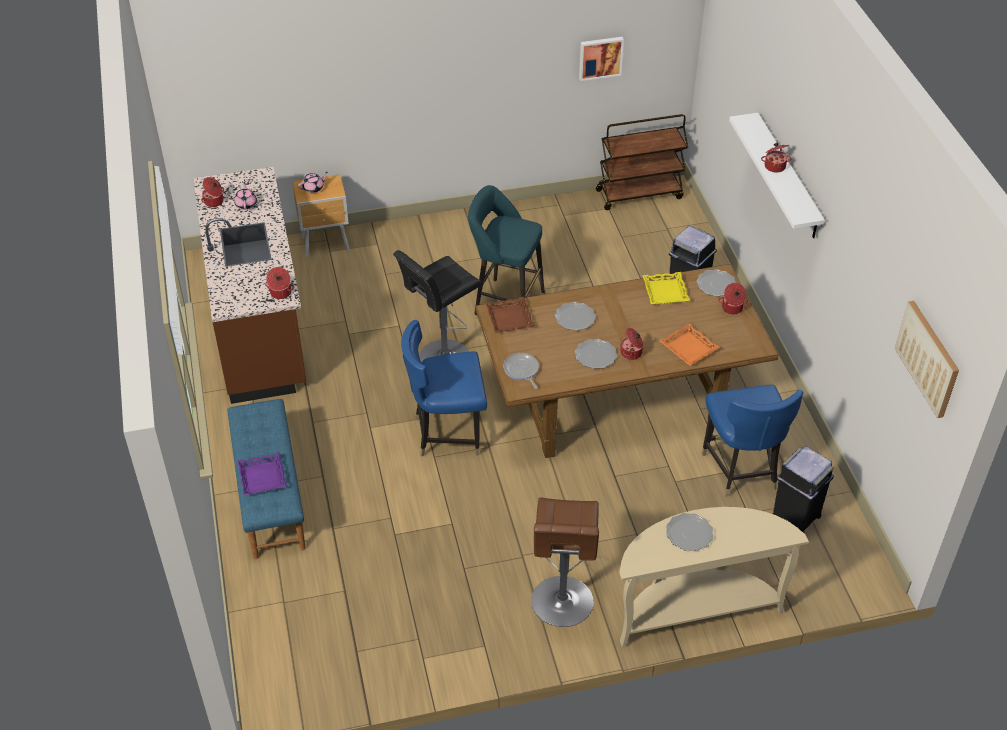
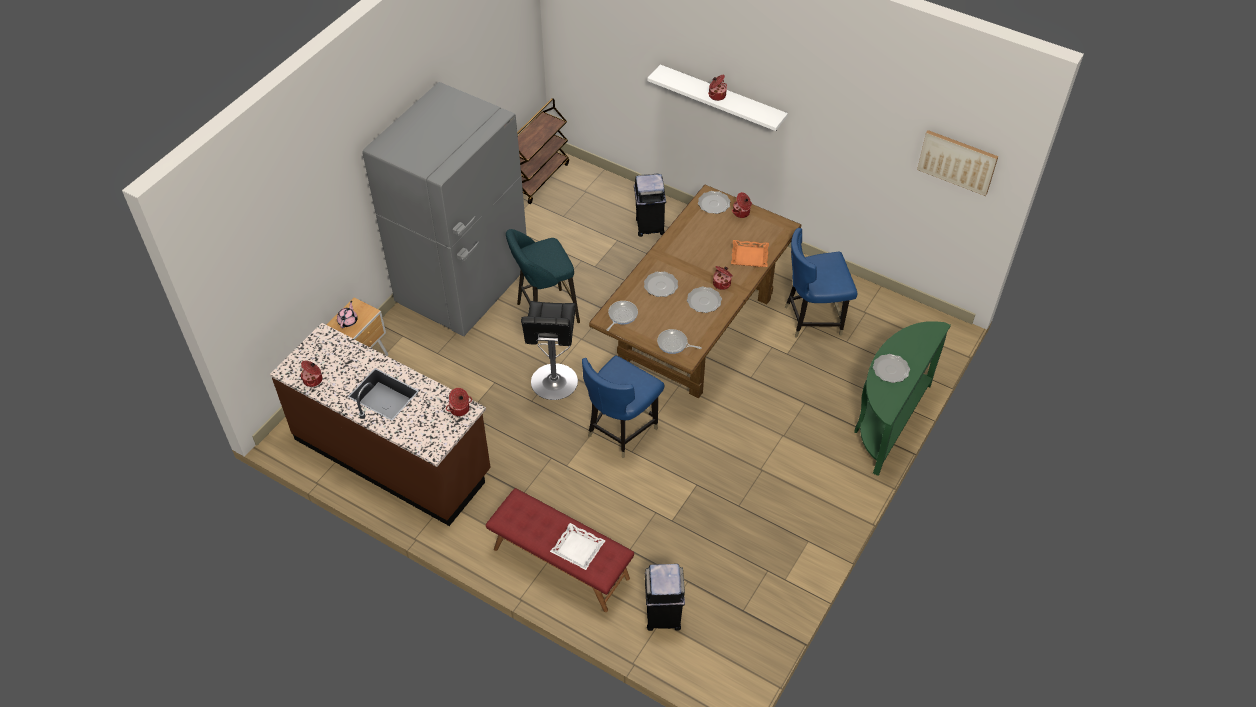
camera: 45 degrees left, 5 degrees up
(246, 204) = (341, 364): pink teapot -> none
(262, 477) = (577, 549): purple tray -> white tray
(269, 495) = (560, 564): blue bench -> red bench
(469, 239) = (464, 287): none -> grey fridge
(509, 318) = (621, 315): brown tray -> frying pan
(562, 605) = (819, 479): brown stool -> none
(600, 57) = (491, 86): picture -> none
(666, 292) = (691, 229): yellow tray -> none
(695, 609) = (887, 421): beige console table -> green console table
(741, 470) = (812, 318): blue chair -> blue chair turned 135 degrees clockwise
(795, 517) = (872, 324): black trash can -> black trash can (663, 616)

